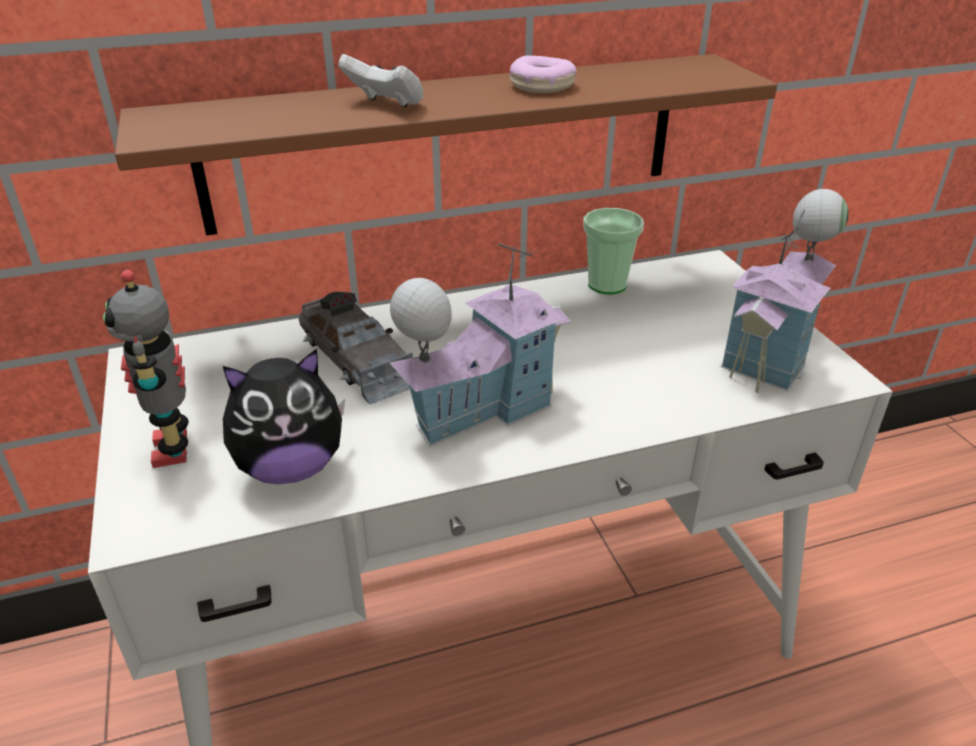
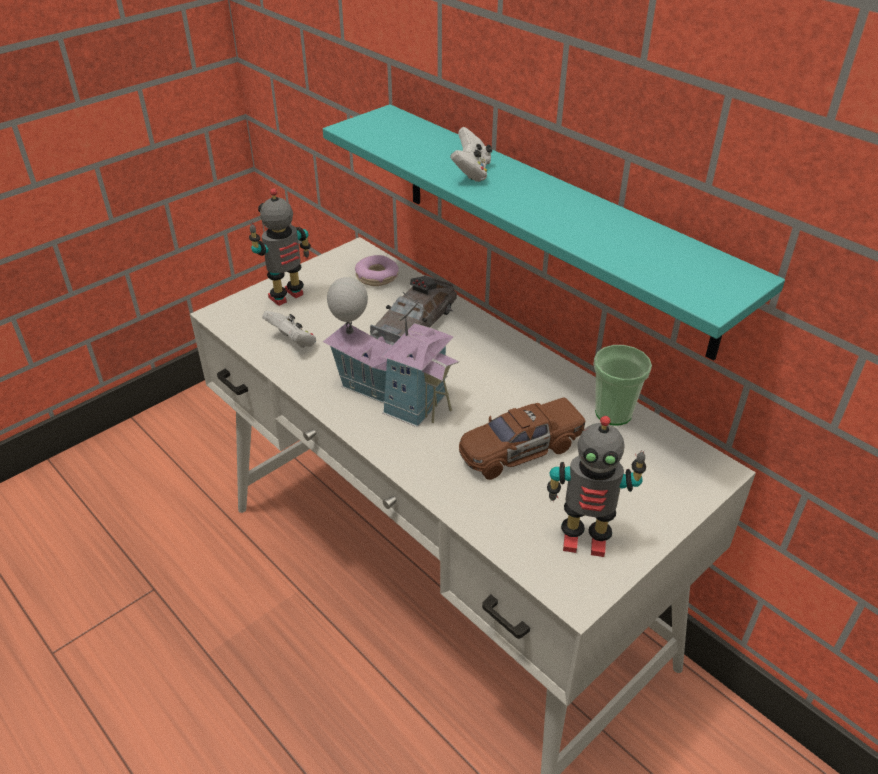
camera: 65 degrees right, 5 degrees up
(291, 467) = (293, 342): plush toy -> white game controller
(447, 142) = (550, 225): brown shelf -> turquoise shelf
(542, 86) = (576, 216): donut -> donut (377, 277)
(630, 350) = (520, 450): none -> brown toy car
(774, 352) = (584, 540): toy house -> toy robot

